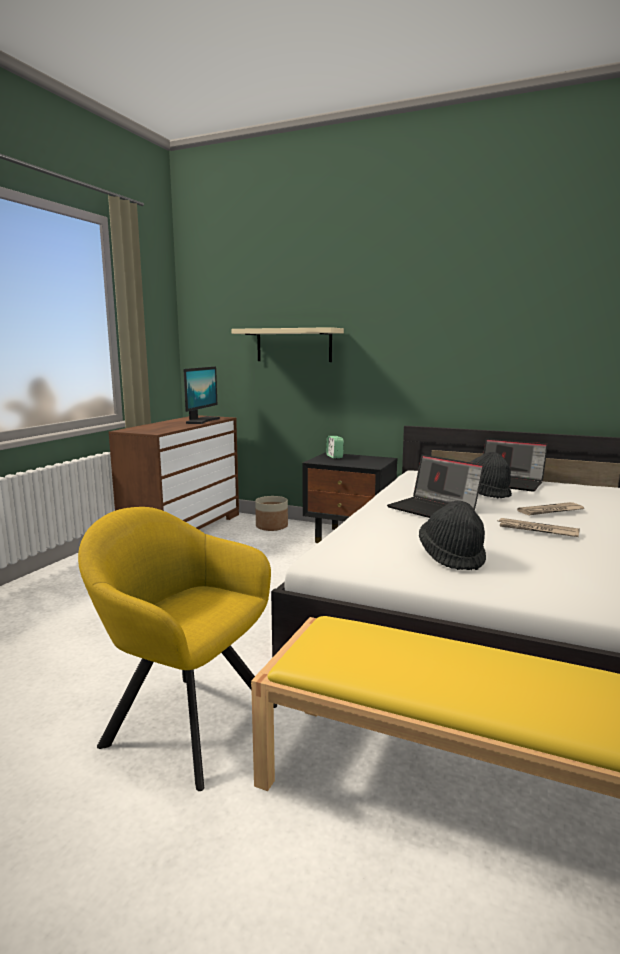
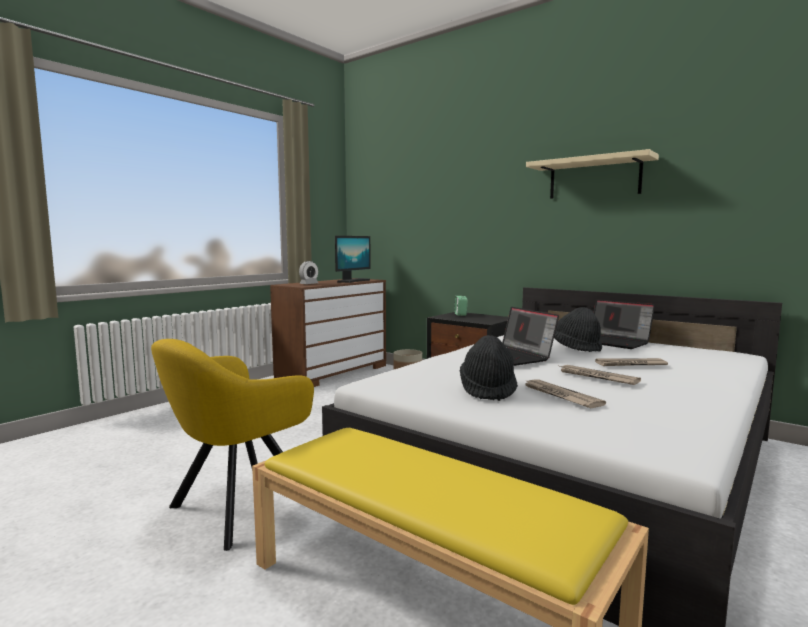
camera: 15 degrees right, 5 degrees down
(156, 428) = (309, 284): none -> alarm clock
(183, 721) = (236, 509): yellow armchair -> yellow armchair turned 90 degrees counterclockwise
(294, 345) = (433, 216): beige shelf -> beige shelf (594, 178)
(526, 557) = (560, 395): none -> newspaper

